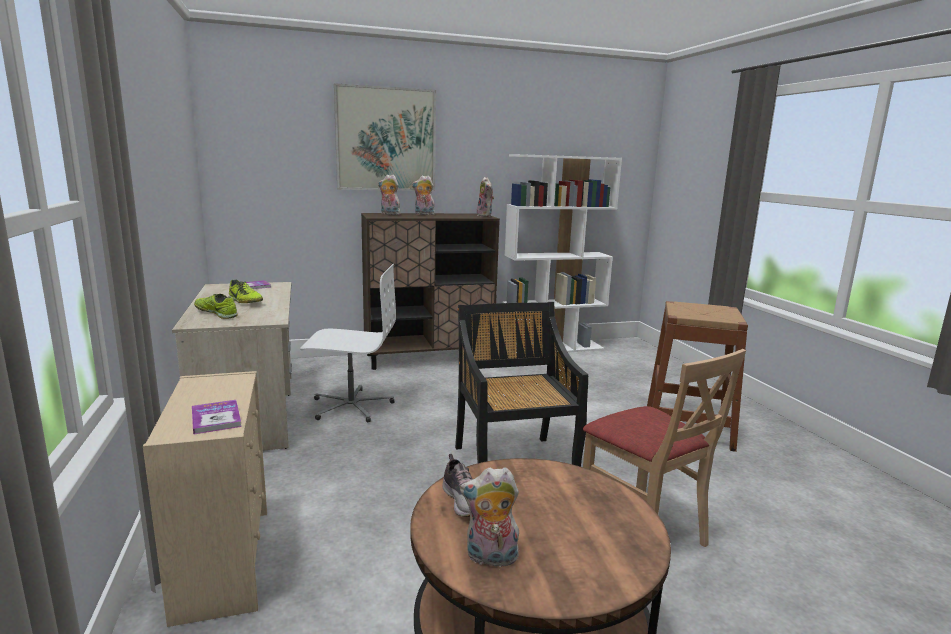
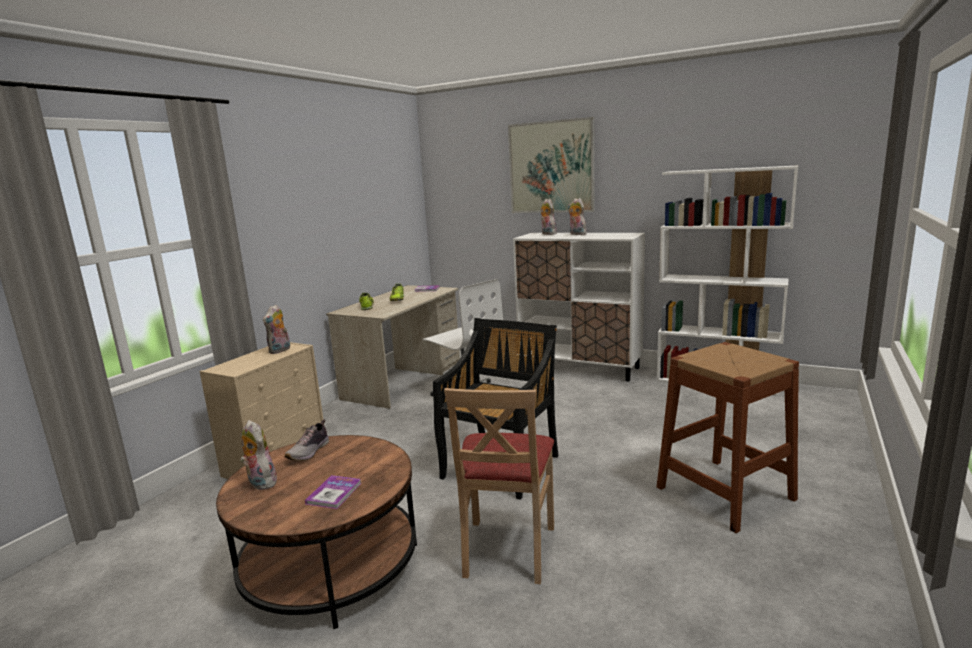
camera: 45 degrees right, 0 degrees up
(216, 418) = (244, 365): book -> book (334, 493)
(429, 358) = (580, 368): brown cabinet -> white cabinet
(485, 216) = (630, 236): plush toy -> plush toy (280, 351)

